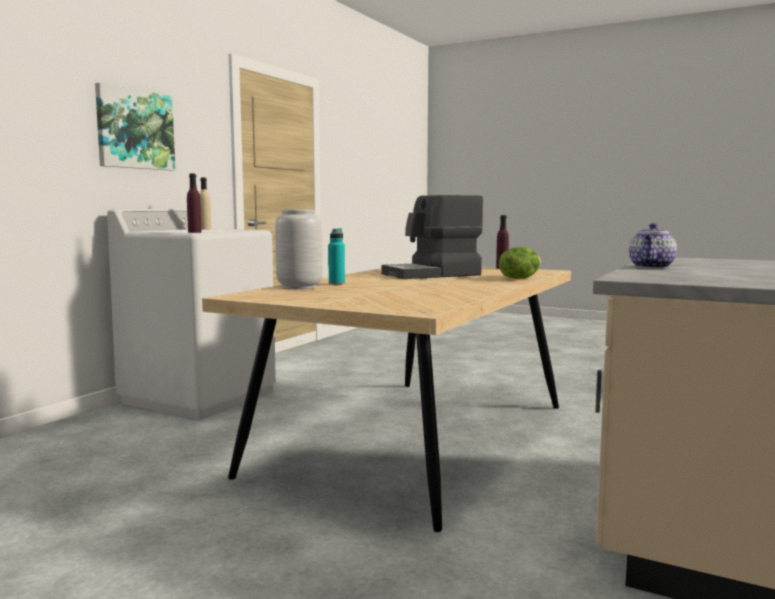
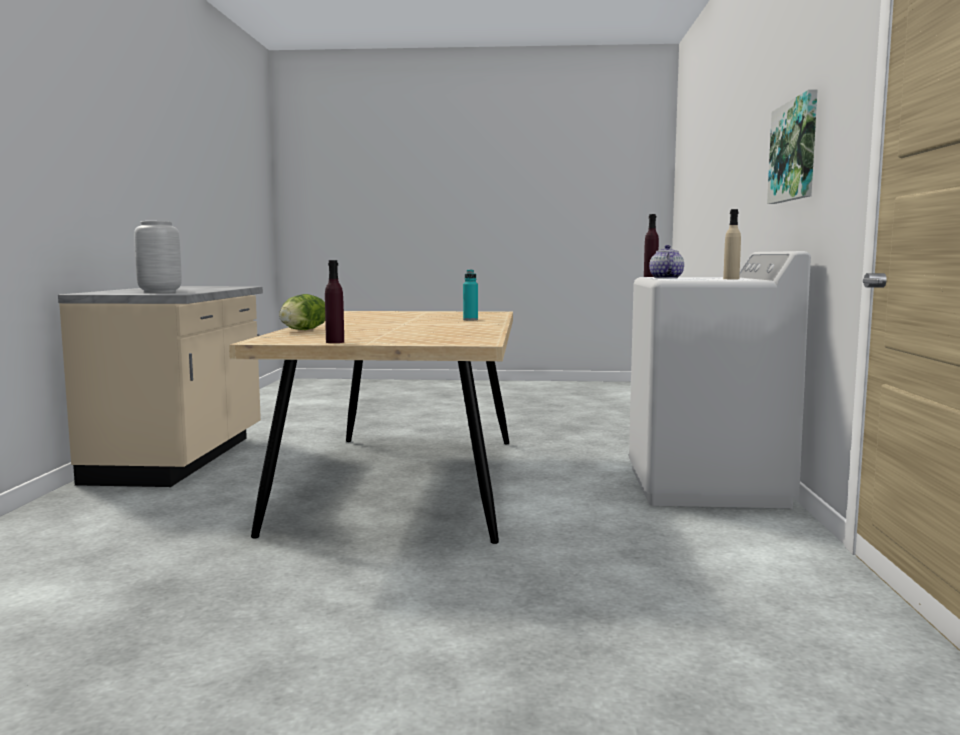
camera: 155 degrees right, 0 degrees up
(300, 287) = (485, 316): grey vase -> grey vase (159, 292)
(432, 275) = (408, 329): coffee machine -> none
(651, 267) = (213, 289): teapot -> teapot (665, 278)

